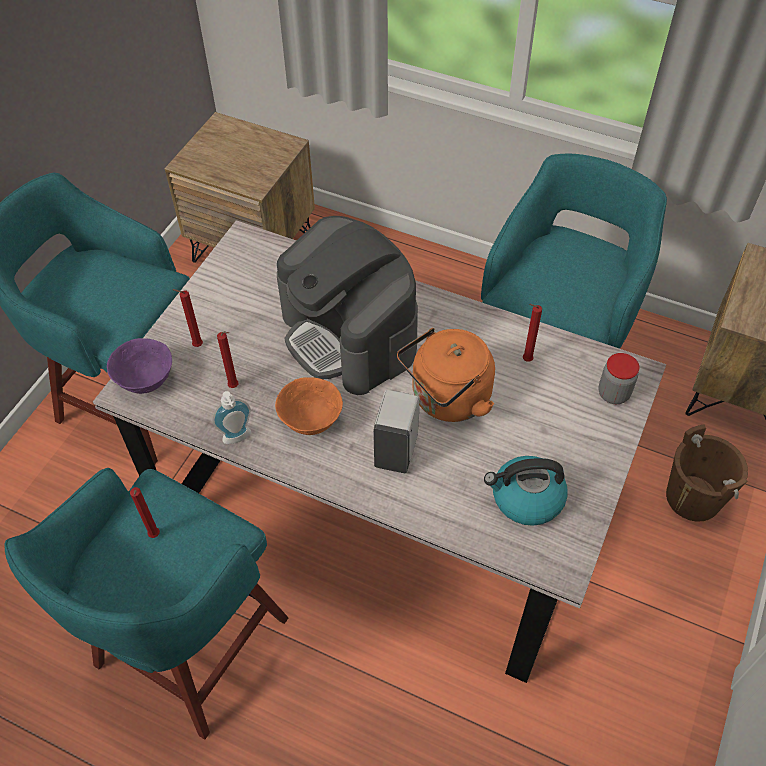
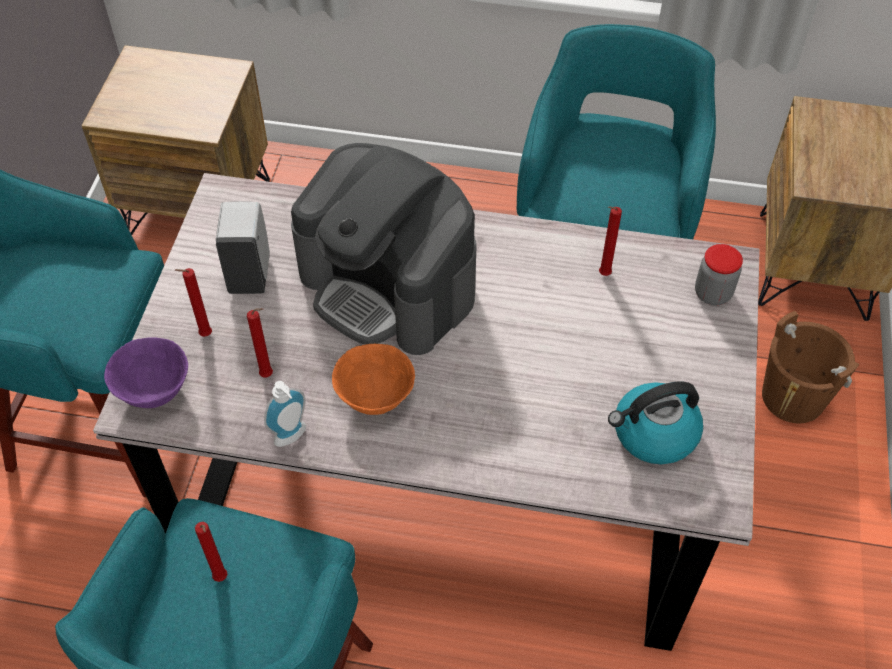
camera: 15 degrees left, 0 degrees up
(396, 450) = (487, 410): white soap dispenser -> white soap dispenser (250, 273)
(447, 399) = (527, 338): orange kettle -> none

